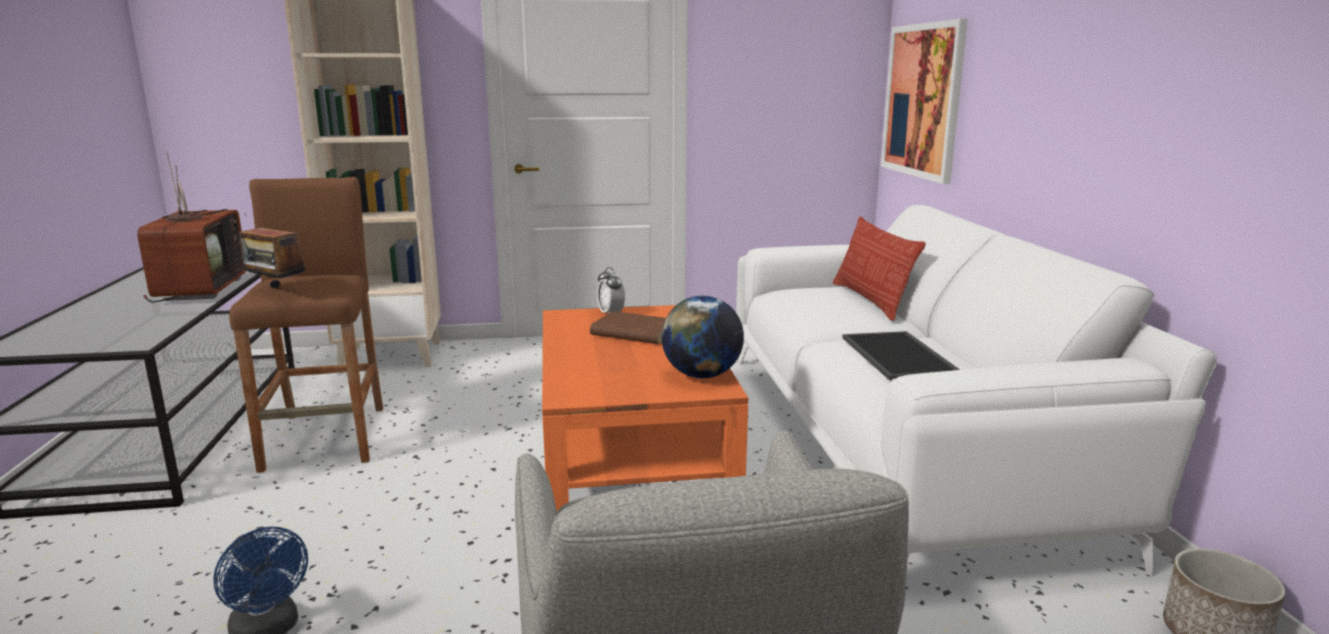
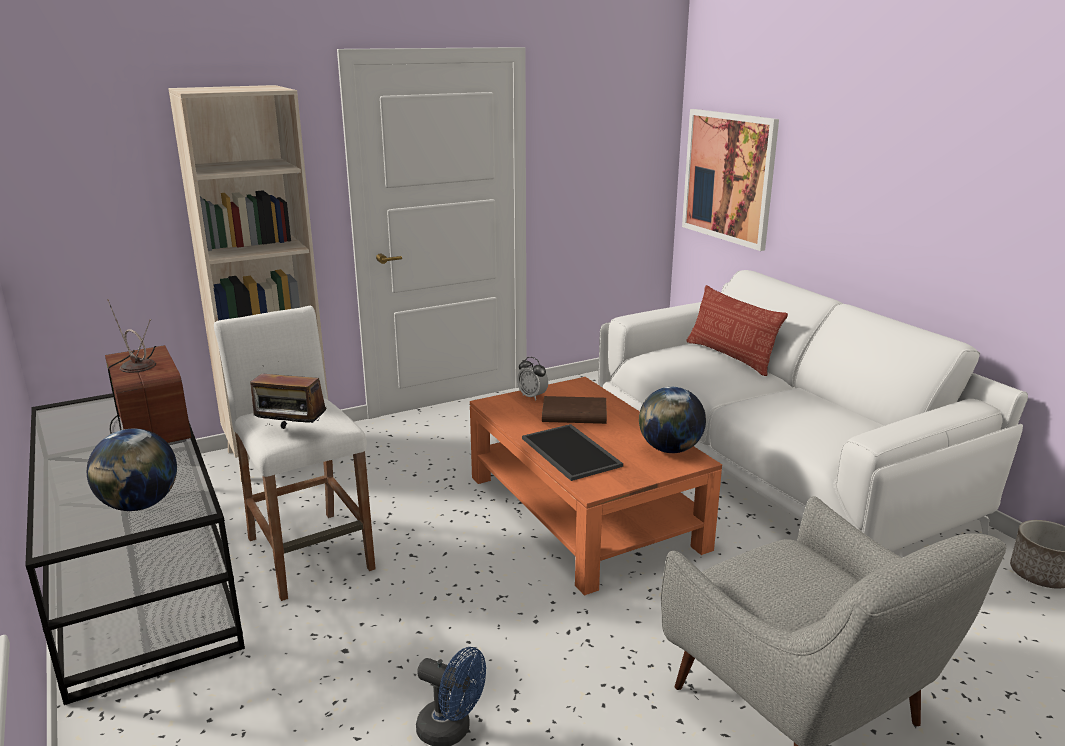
camera: 20 degrees left, 5 degrees up
(102, 336) = (140, 505): none -> globe
(326, 438) = (310, 553): brown stool -> white stool
(901, 356) = (802, 411): tray -> tray (572, 452)

